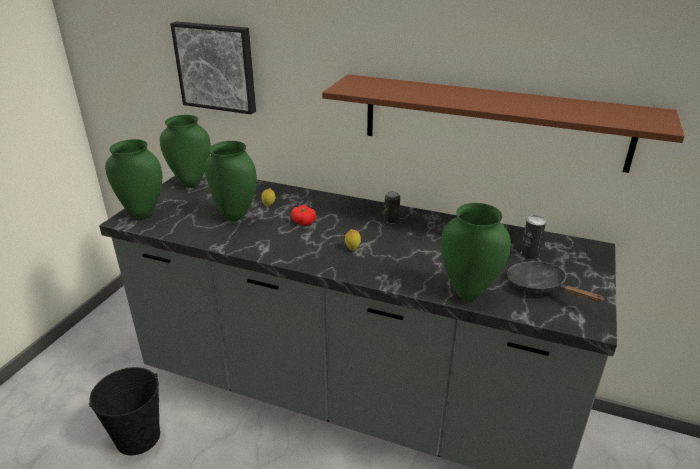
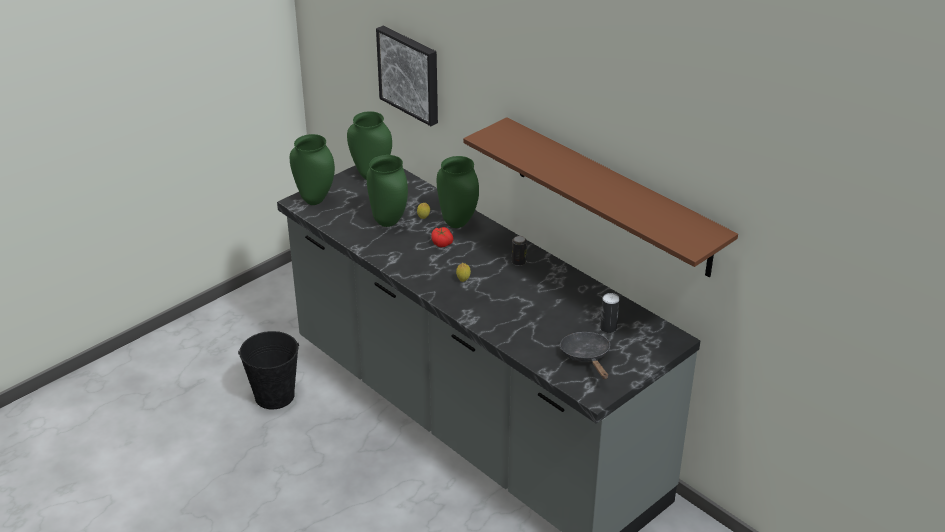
camera: 25 degrees right, 5 degrees up
(467, 294) = (521, 344): green vase -> green vase (457, 223)

